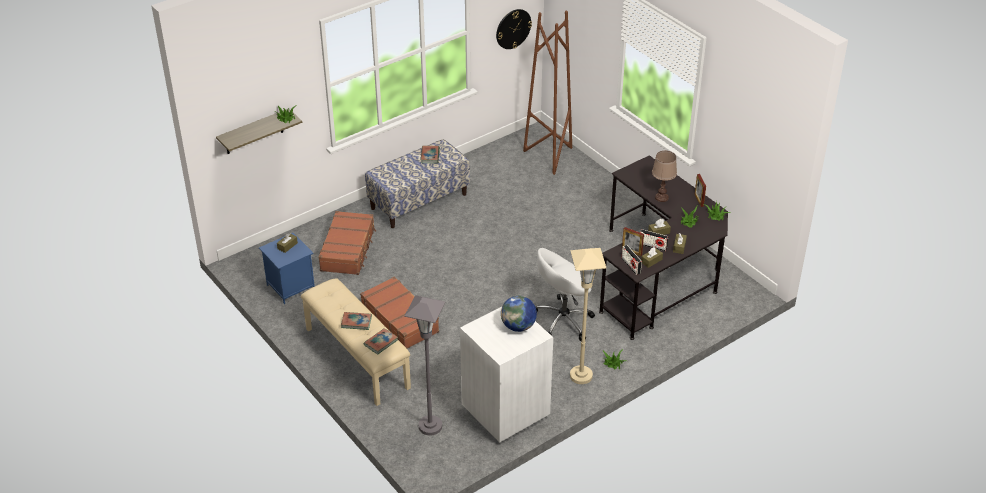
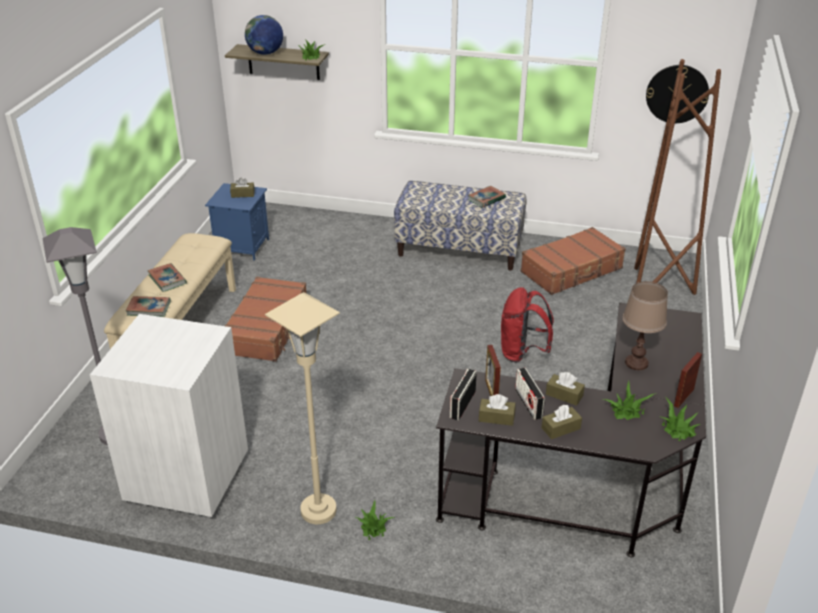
camera: 50 degrees right, 5 degrees down
(348, 249) = (334, 249): brown suitcase -> brown suitcase (572, 270)
(518, 326) = (183, 353): globe -> globe (265, 53)
(544, 237) = (522, 353): none -> red backpack
(561, 321) = (398, 441): white office chair -> none

